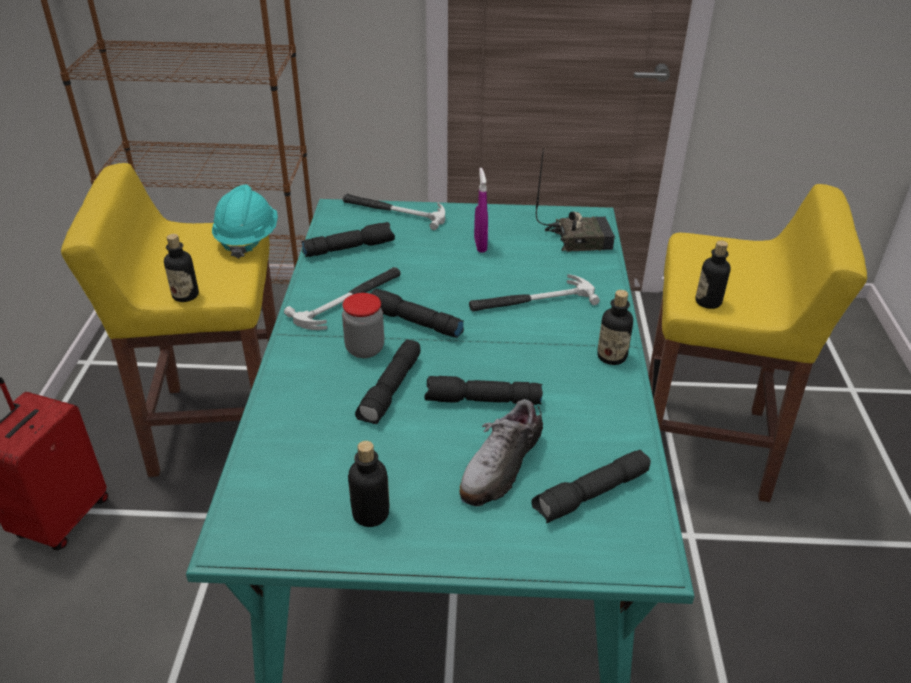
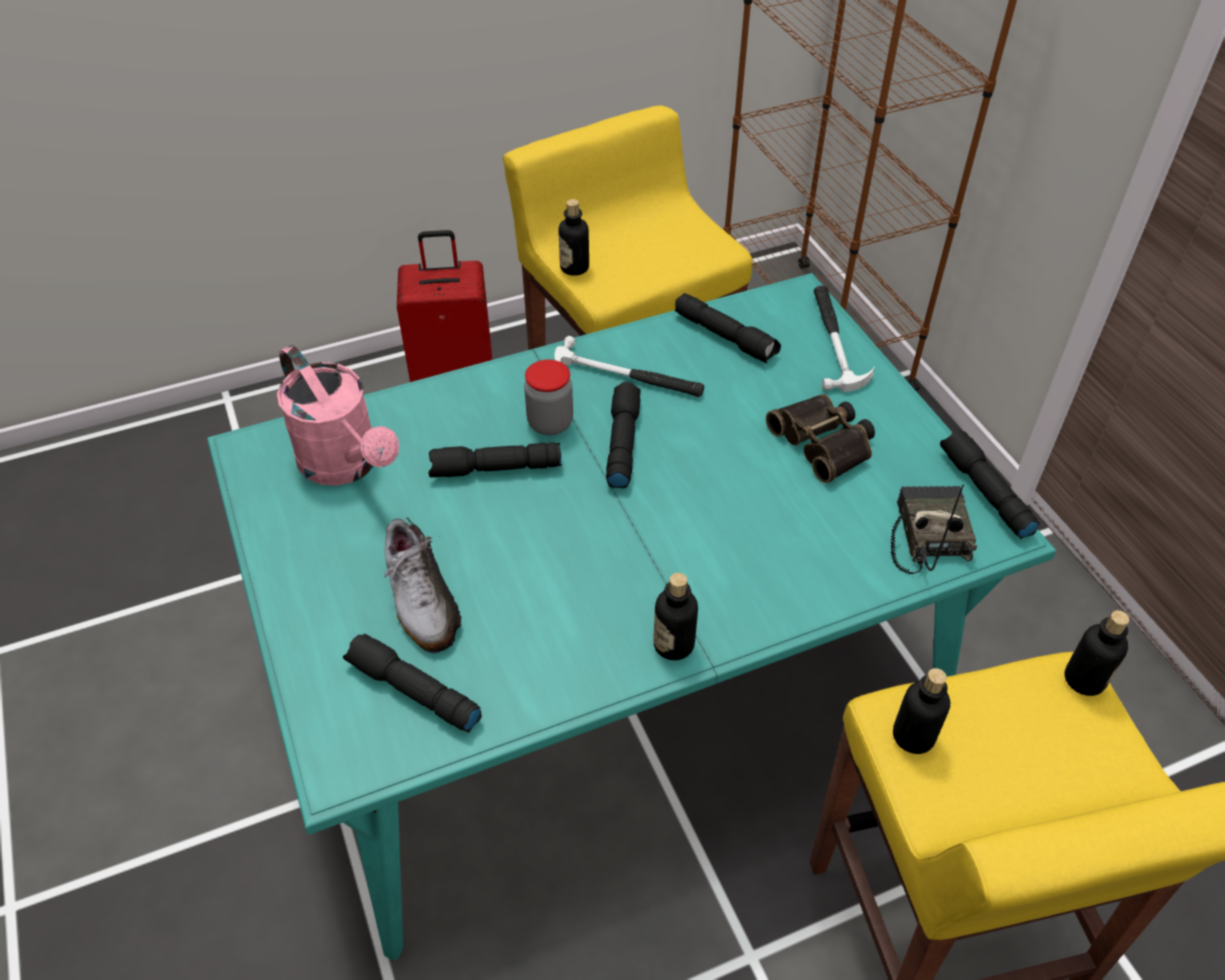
camera: 65 degrees right, 10 degrees up
(247, 239) = (702, 261): turquoise hard hat -> none
(316, 474) = (347, 465): none -> pink watering can
(370, 514) = (313, 523): bottle -> bottle (1084, 679)
(480, 245) = (824, 443): purple spray bottle -> binoculars
(482, 401) = (518, 548): black flashlight -> black flashlight (983, 492)
(500, 466) = (421, 598): shoe -> shoe turned 120 degrees counterclockwise
(531, 301) = (738, 531): hammer -> none
(579, 239) = (926, 535): radio -> radio turned 150 degrees counterclockwise

